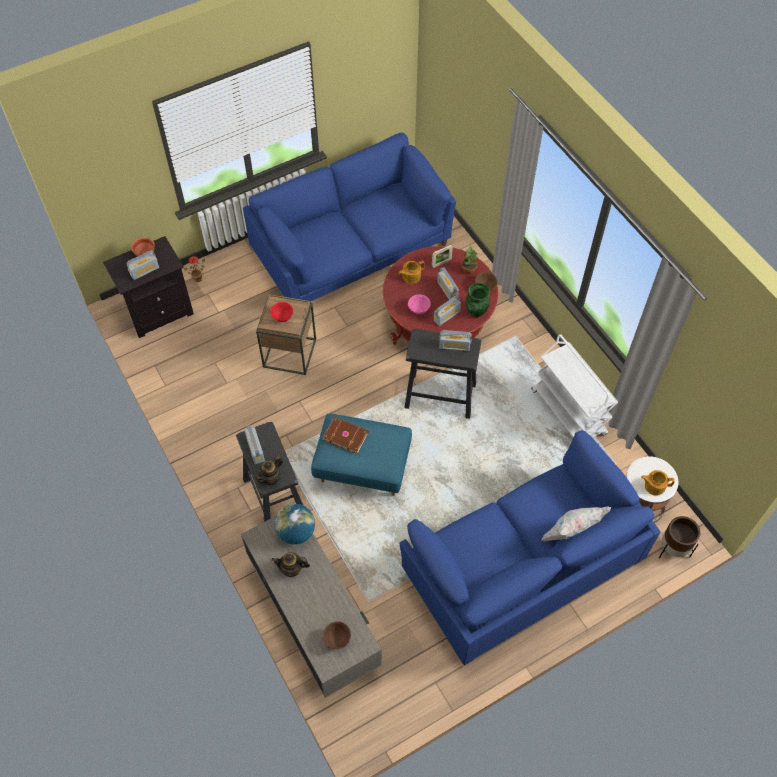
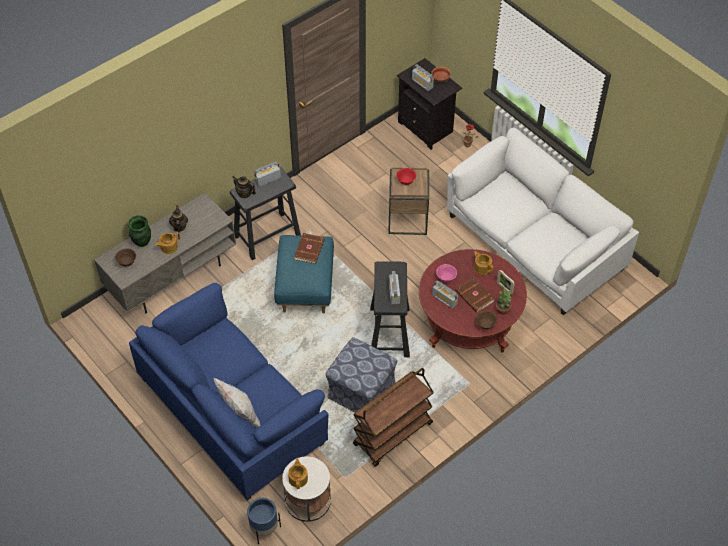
camera: 80 degrees right, 5 degrees down
(296, 532) = (210, 224): globe -> none
(323, 585) = (168, 247): none -> teapot
(351, 248) = (534, 243): blue sofa -> white sofa
(447, 290) = (474, 296): radio -> brown book
(476, 312) = (455, 321): green vase -> green vase (142, 242)
(512, 433) = (361, 391): none -> ottoman
(569, 413) = (393, 435): white cart -> brown cart
(673, 549) = (264, 529): brown planter -> blue planter

